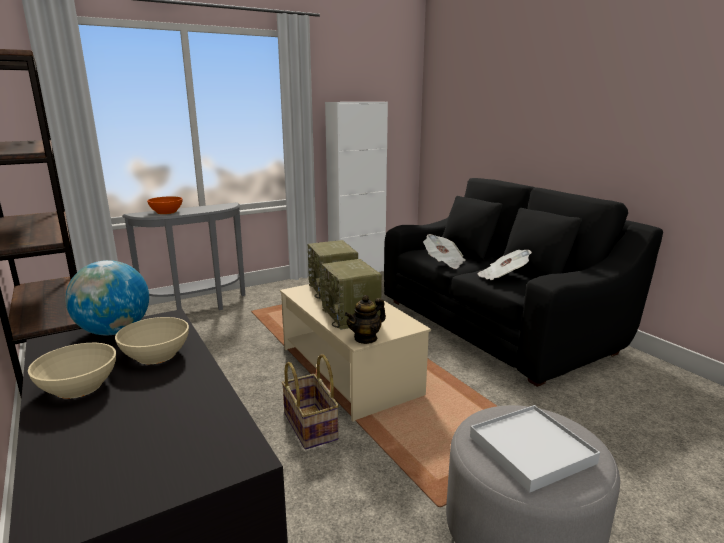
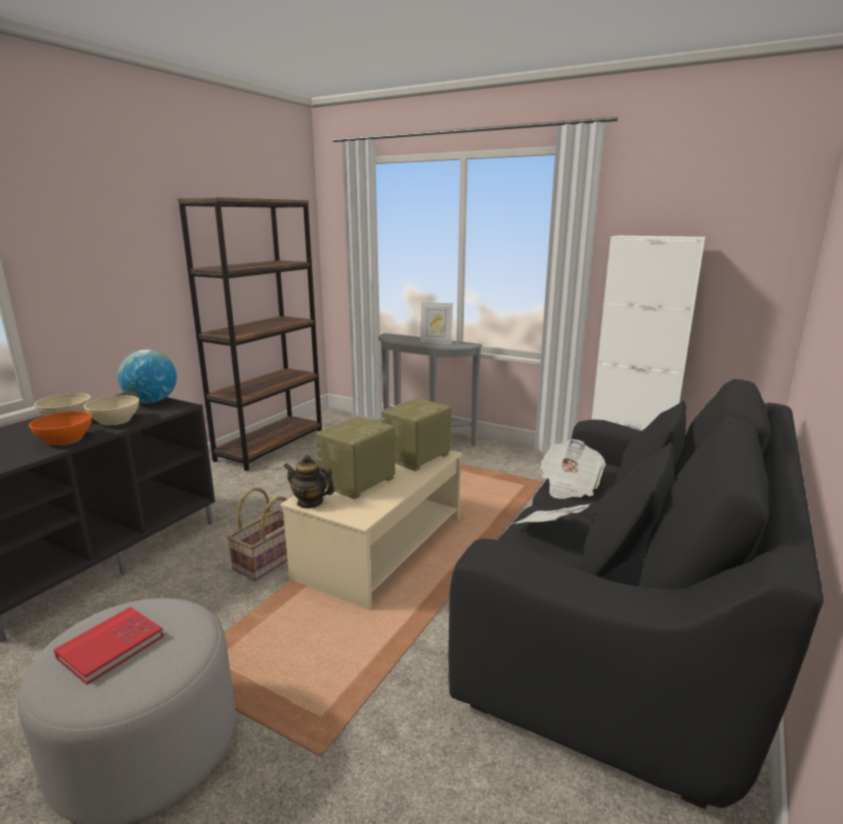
camera: 60 degrees right, 0 degrees up
(166, 212) = (406, 338): orange bowl -> orange bowl (65, 439)
(204, 209) = (436, 342): none -> picture frame
(531, 449) = (111, 647): white tray -> red book

